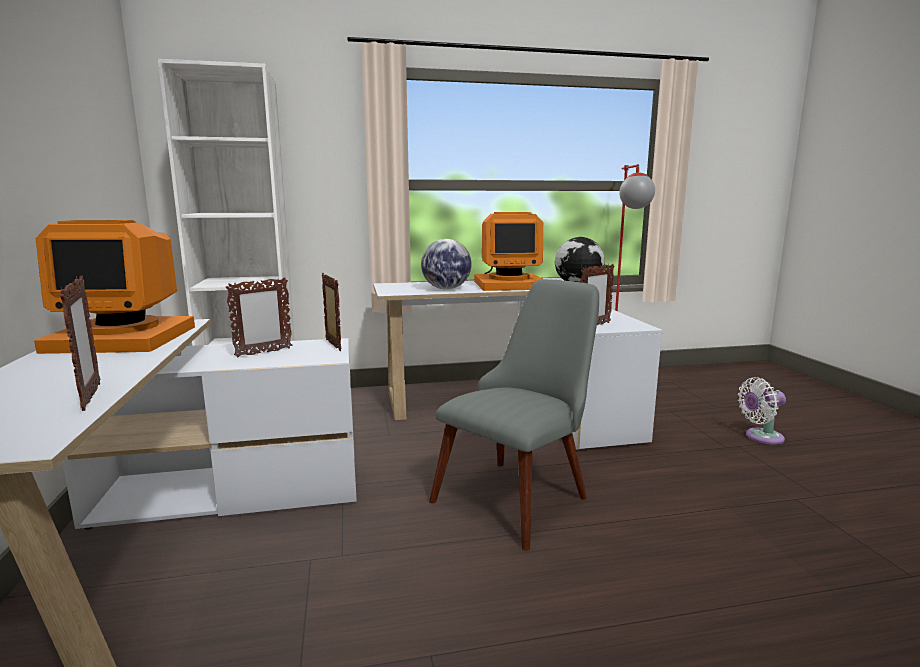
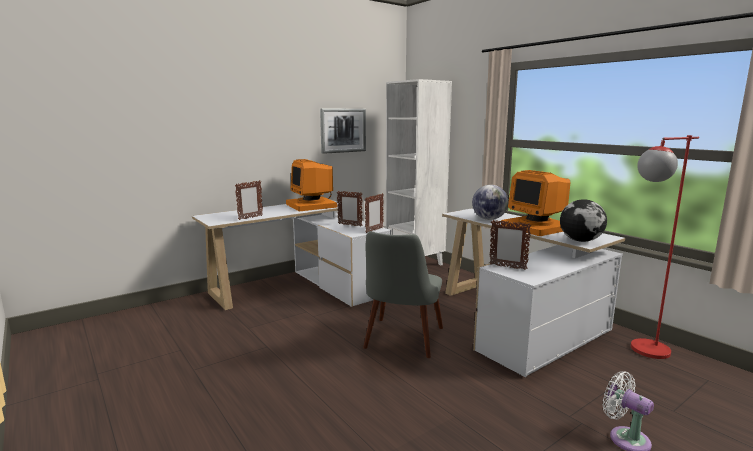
camera: 65 degrees right, 0 degrees up
(77, 157) = (343, 130): none -> picture
(521, 492) = (401, 342): grey chair -> grey chair turned 90 degrees clockwise

